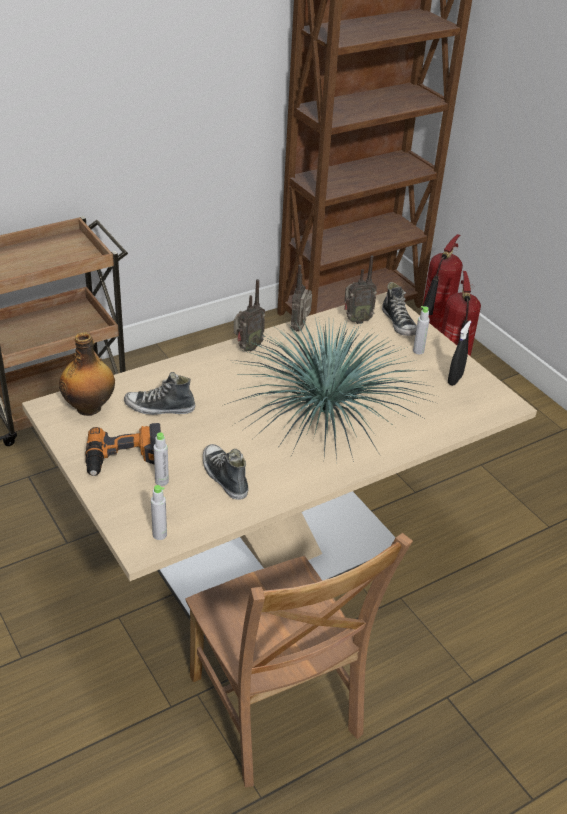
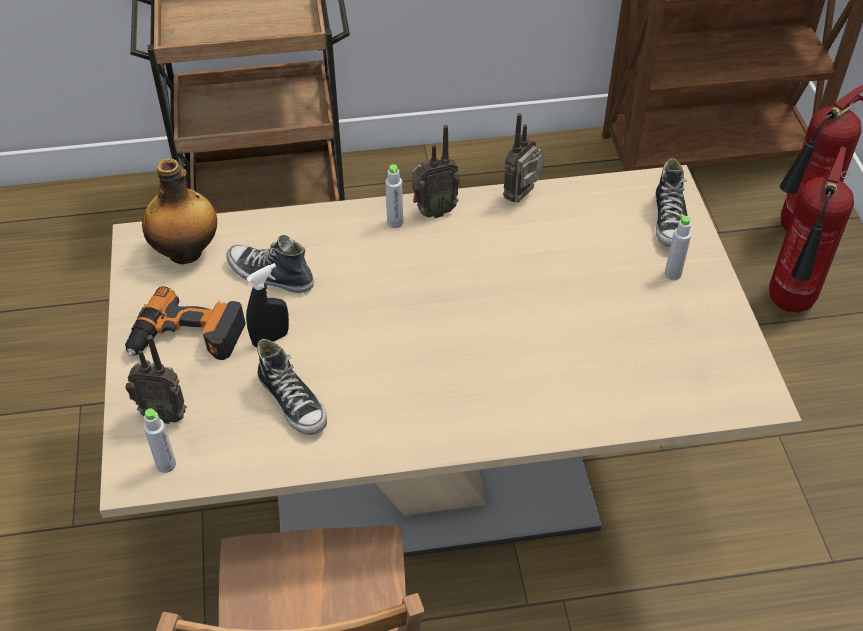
camera: 25 degrees right, 10 degrees up
(162, 481) = (212, 386): grey bottle -> grey bottle (395, 222)
(224, 477) = (293, 402): shoe -> shoe turned 150 degrees clockwise
(326, 410) = (487, 336): potted plant -> none
(356, 320) = (609, 202): radio -> radio (164, 414)
(455, 379) = (701, 335): black spray bottle -> black spray bottle (271, 339)

